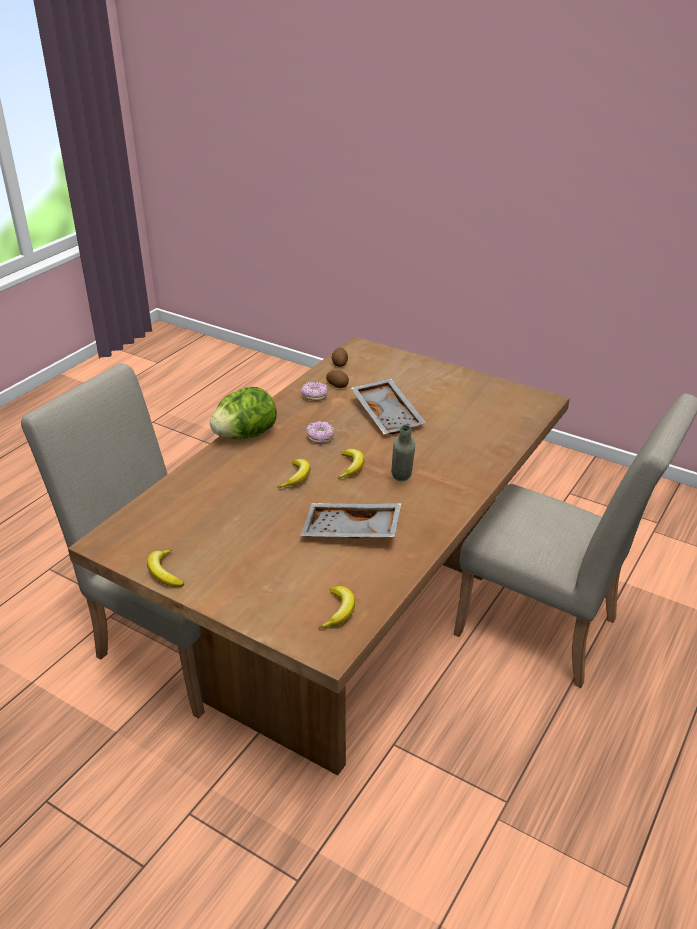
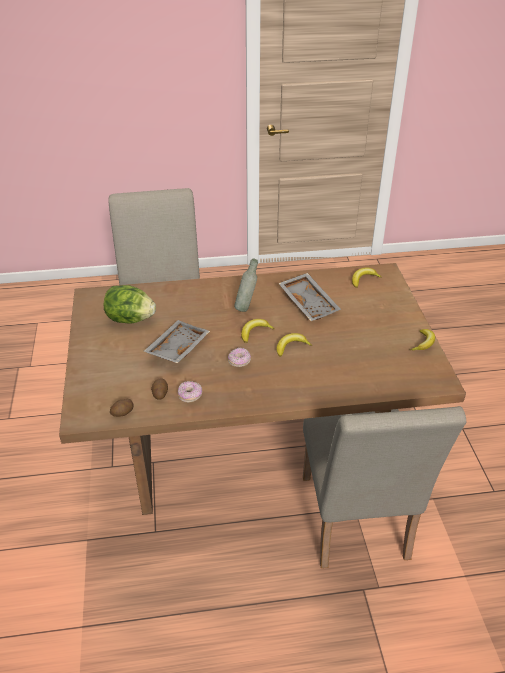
camera: 130 degrees left, 5 degrees up
(246, 435) = (277, 397): lettuce -> lettuce (130, 319)

